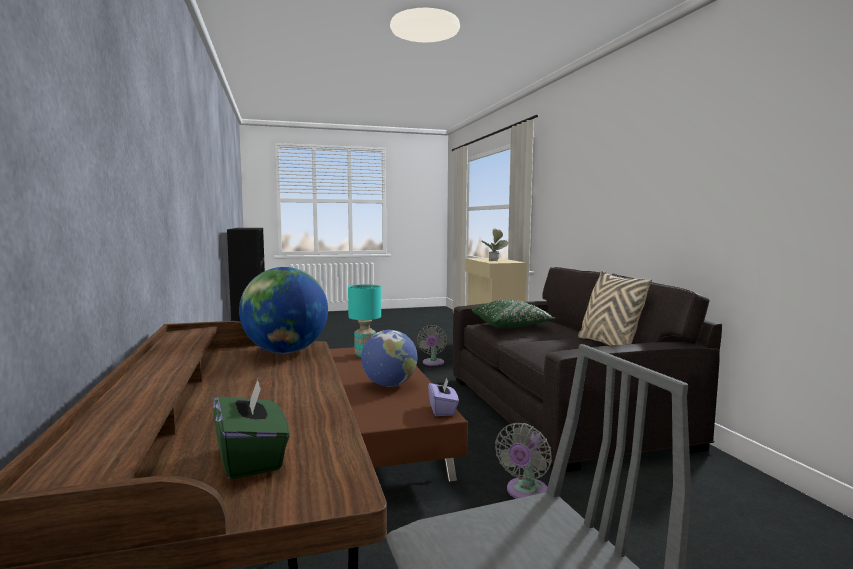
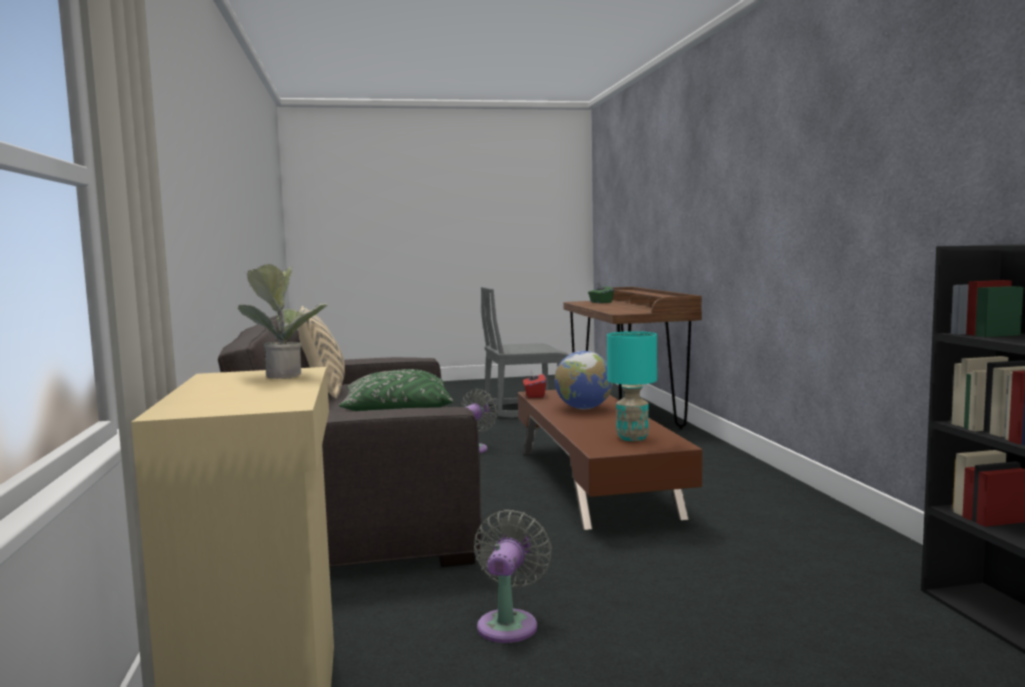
camera: 175 degrees left, 0 degrees up
(285, 352) = (629, 311): globe -> none
(443, 410) = (534, 395): purple tissue box -> red tissue box

